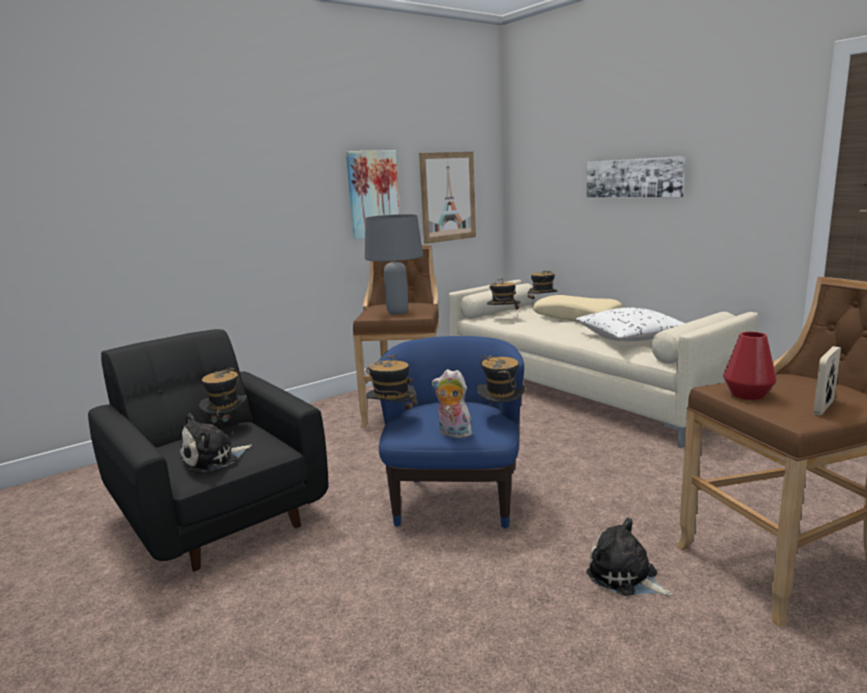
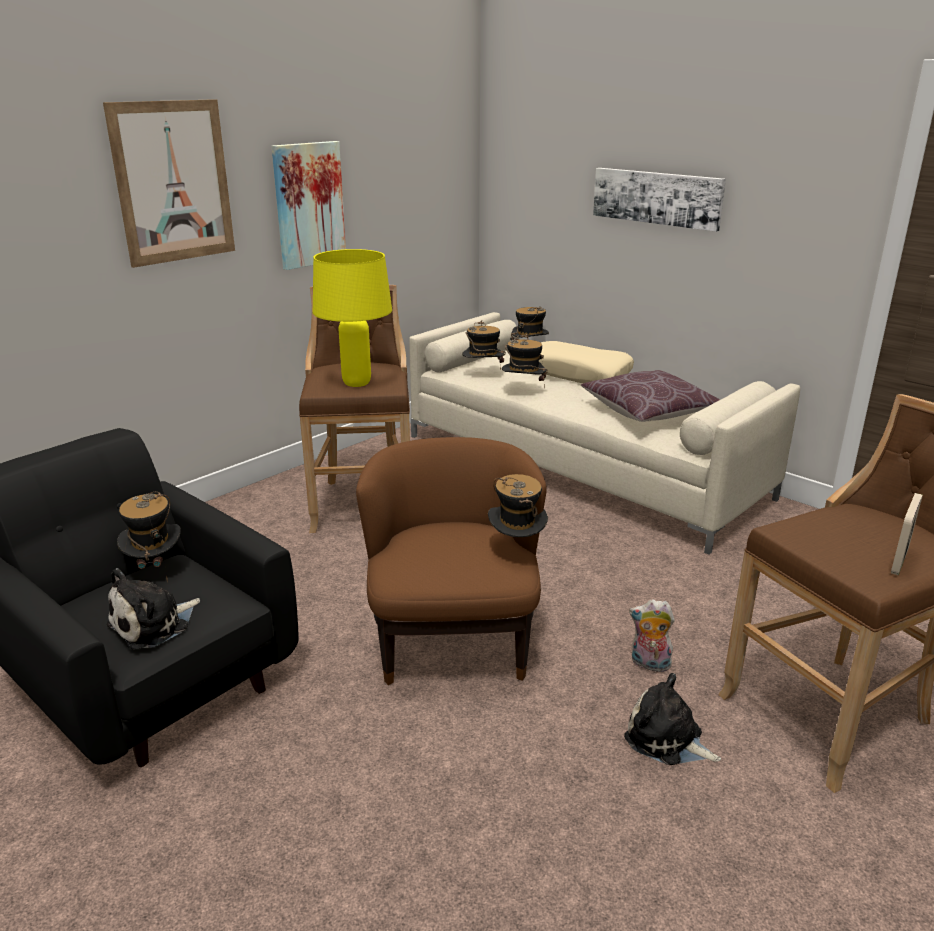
camera: 10 degrees left, 10 degrees up
(392, 419) = (380, 554): hat -> hat (523, 390)
(398, 312) = (357, 383): grey table lamp -> yellow table lamp
(448, 197) = (407, 203): picture -> picture (173, 182)
(453, 434) = (462, 577): plush toy -> plush toy (649, 664)
(454, 500) = (453, 641): blue armchair -> brown armchair
(630, 338) = (648, 412): white pillow -> brown pillow
(747, 394) = (816, 540): red vase -> none

